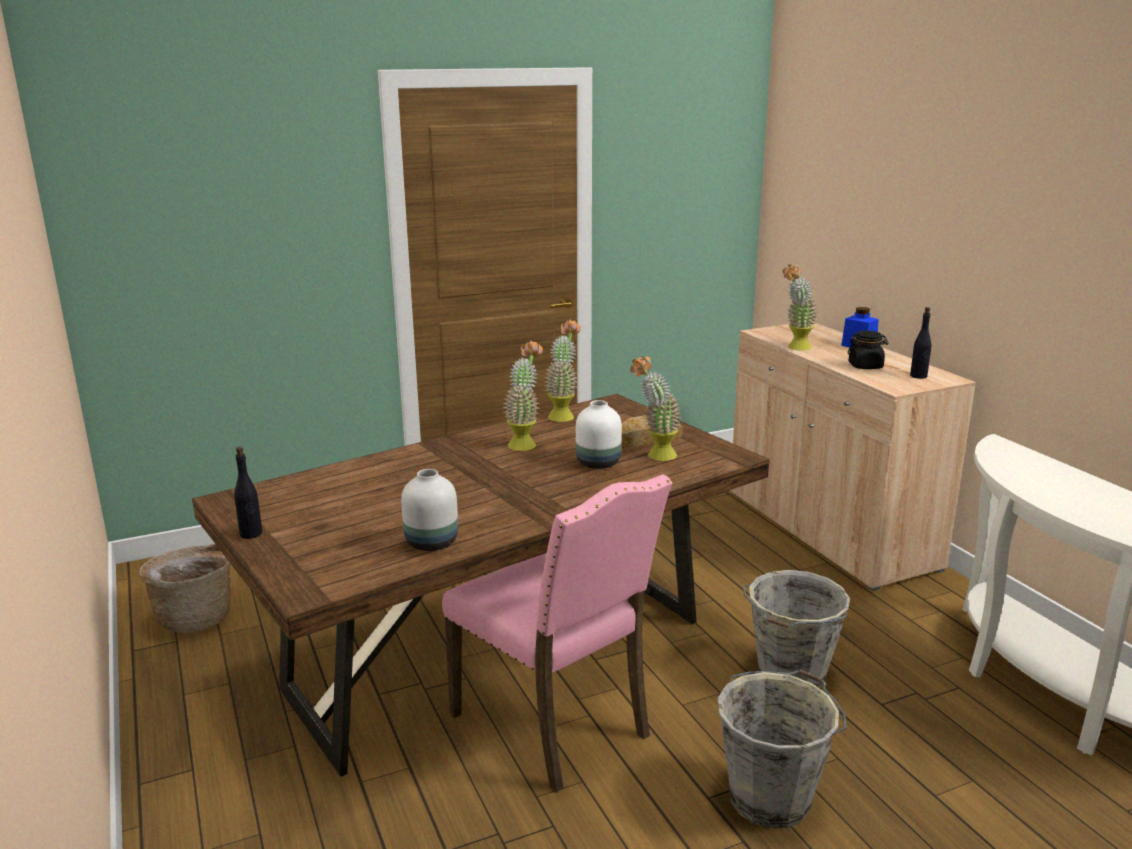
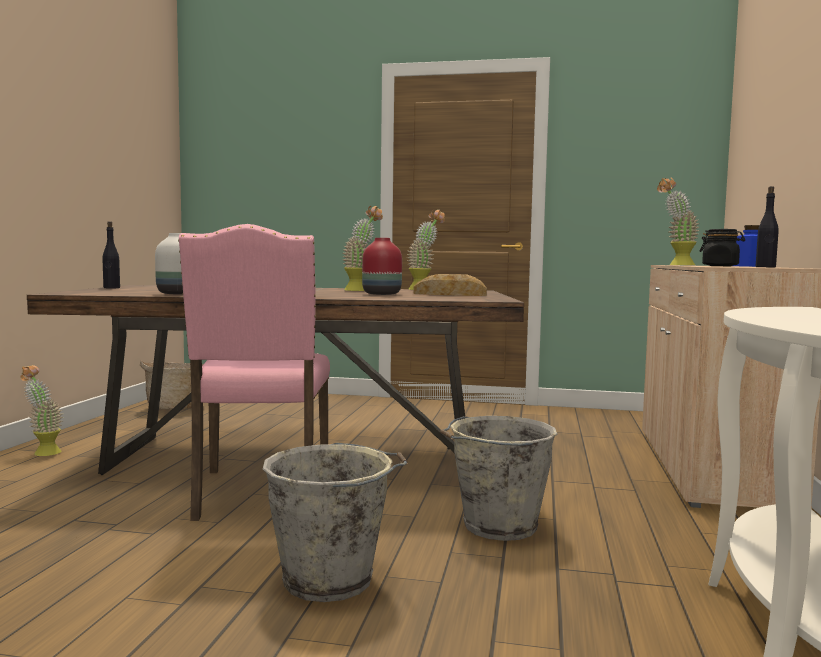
camera: 35 degrees right, 15 degrees down
(599, 463) = (382, 294): white vase -> red vase
(654, 456) = (432, 296): potted plant -> potted plant (42, 452)

